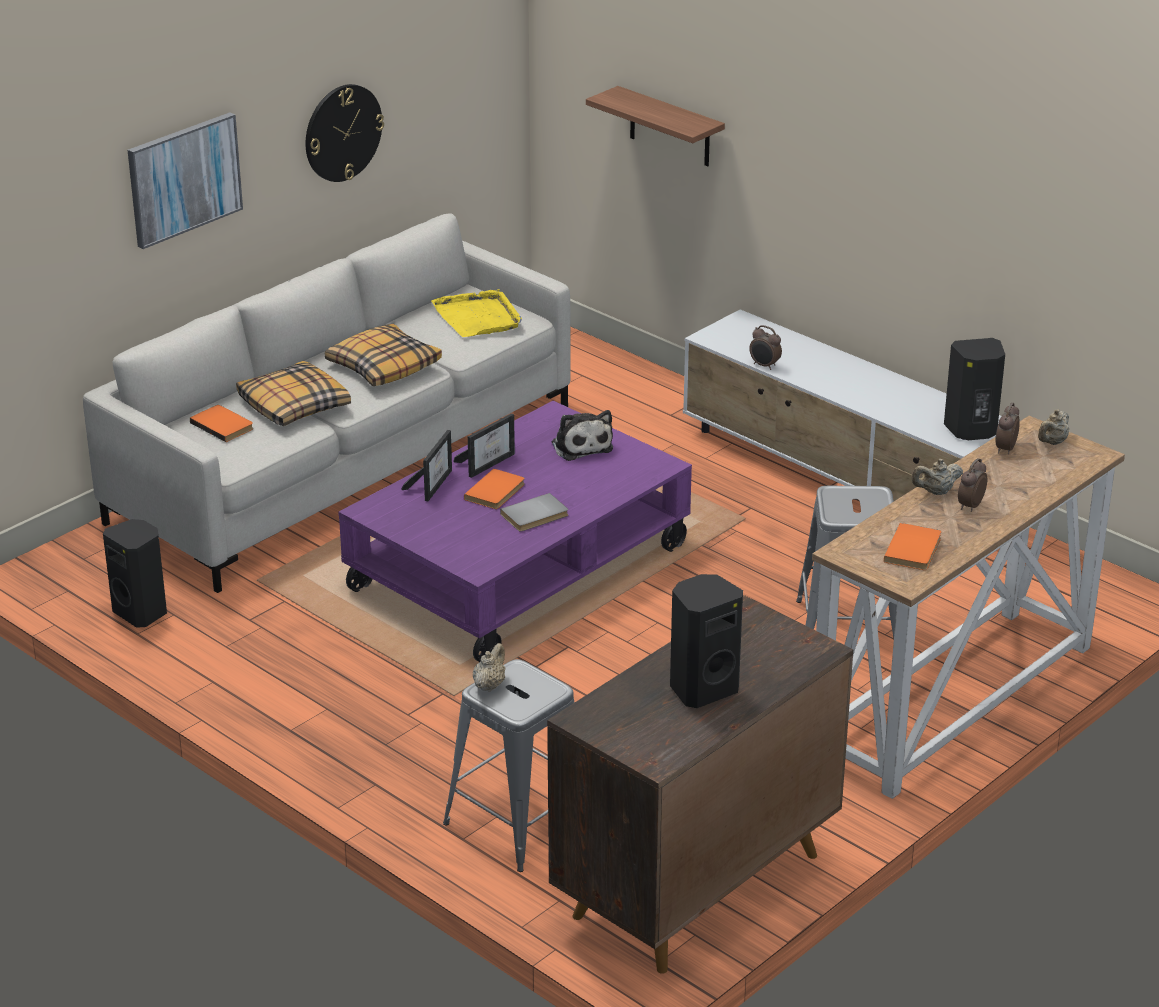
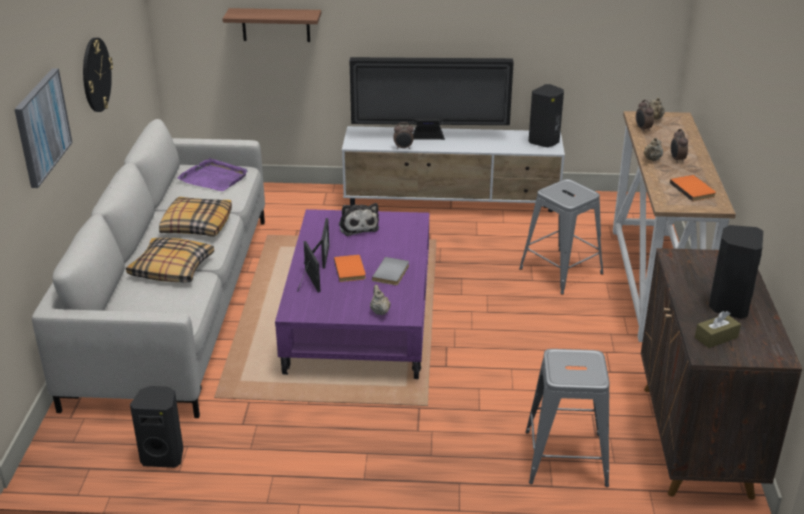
camera: 40 degrees left, 0 degrees up
(223, 425) = (144, 298): orange book -> none
(478, 317) = (214, 178): yellow tray -> purple tray
(489, 685) = (558, 372): beige teapot -> beige teapot (379, 311)
(581, 445) = (358, 226): plush toy -> plush toy turned 45 degrees clockwise
(624, 710) = (716, 337): none -> brown tissue box
(823, 364) = (430, 137): none -> television

